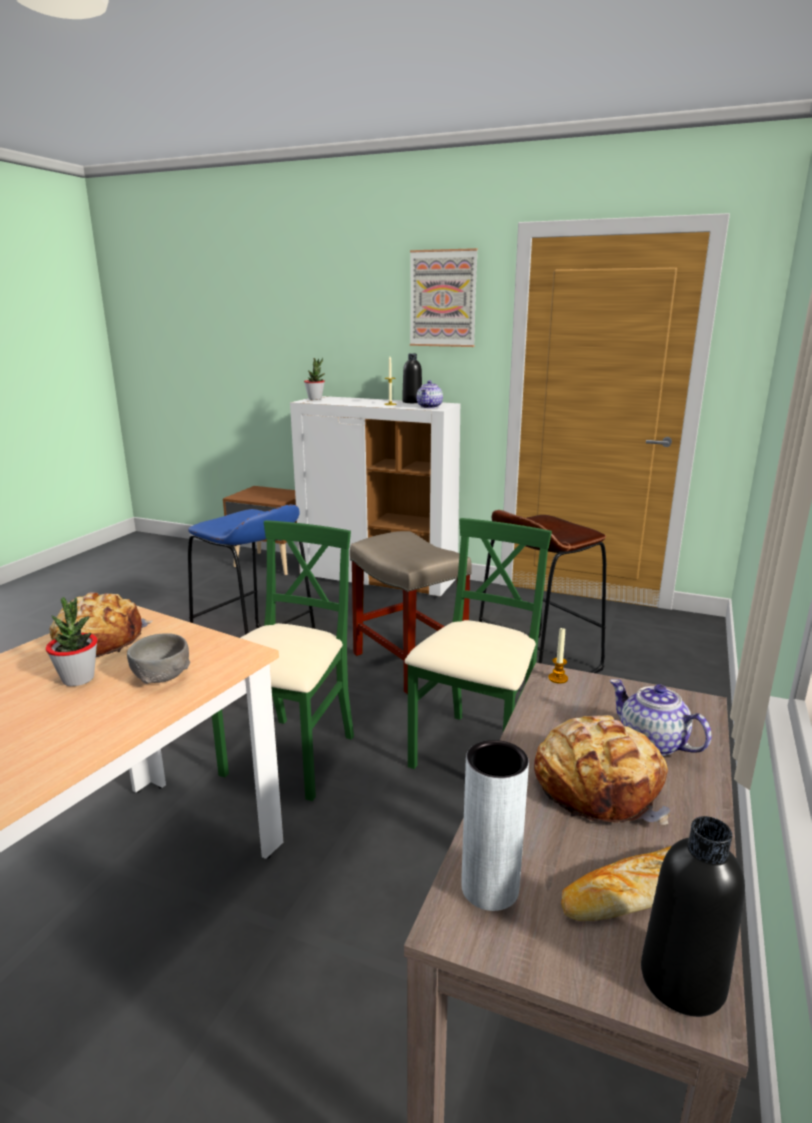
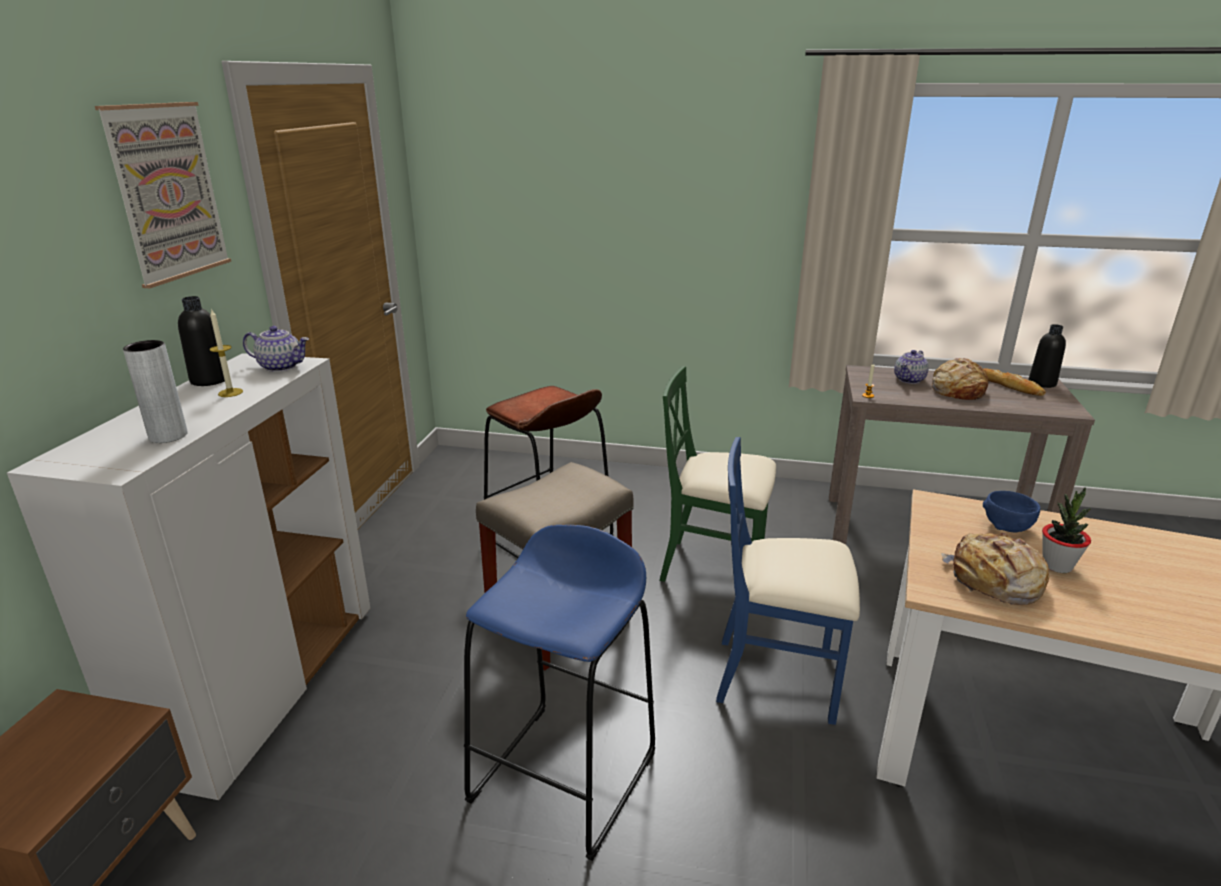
camera: 100 degrees left, 5 degrees up
(162, 677) = (1006, 527): grey bowl -> blue bowl
(291, 757) = (777, 677): green chair -> blue chair
(315, 399) = (87, 464): potted plant -> none
(490, 888) = (1048, 407): grey vase -> grey vase (168, 436)

